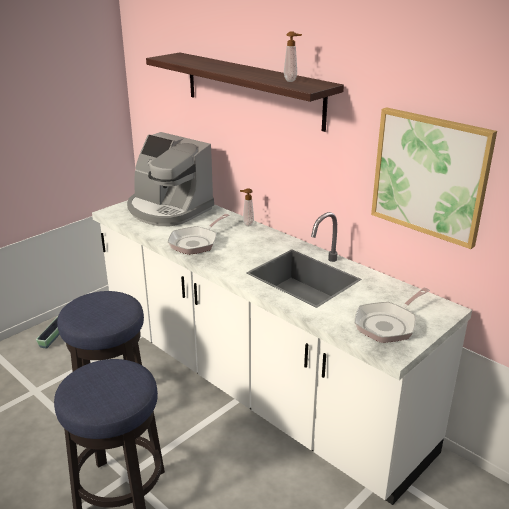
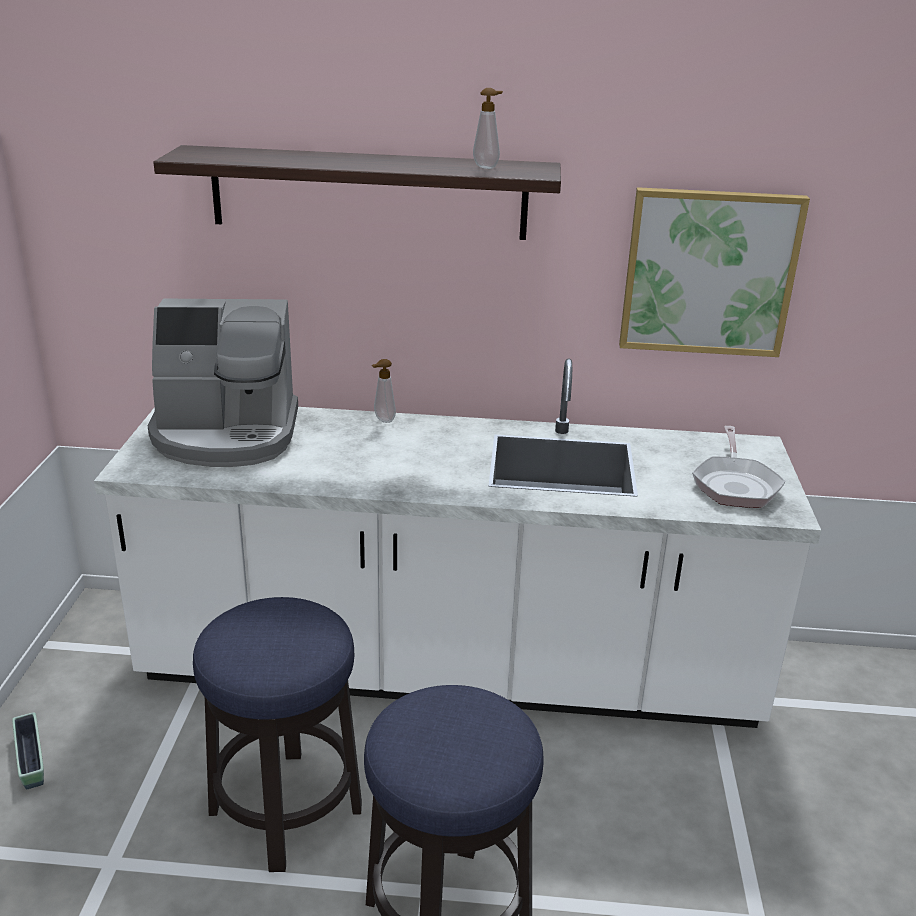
camera: 40 degrees left, 0 degrees up
(196, 242) = (352, 469): frying pan -> none

